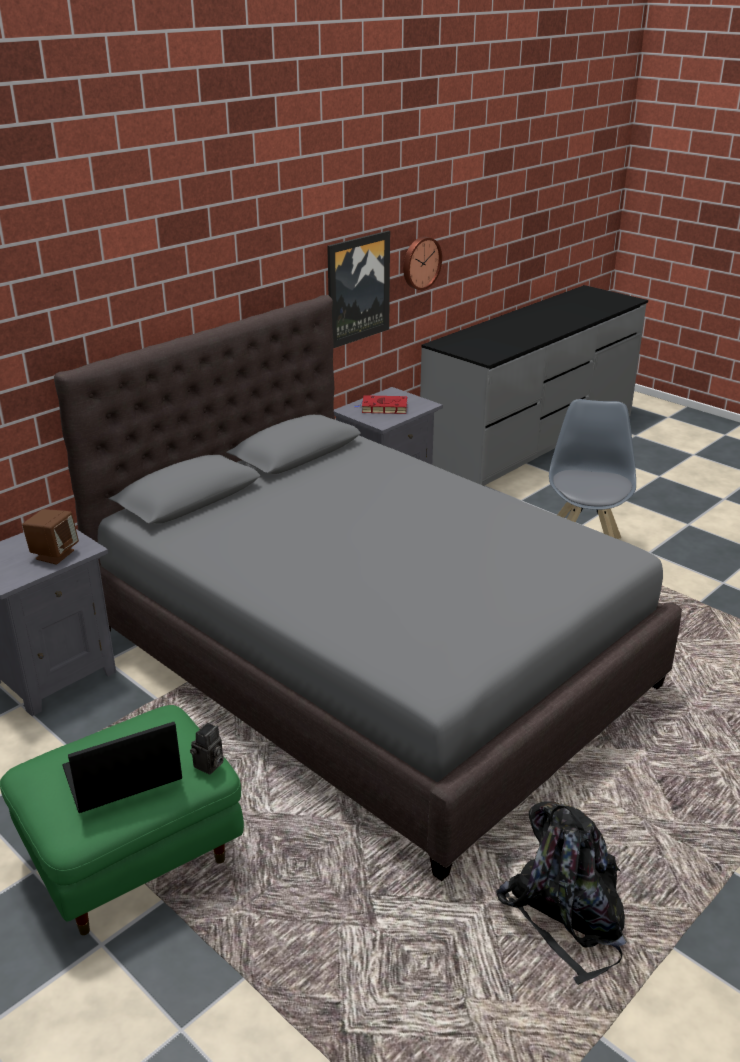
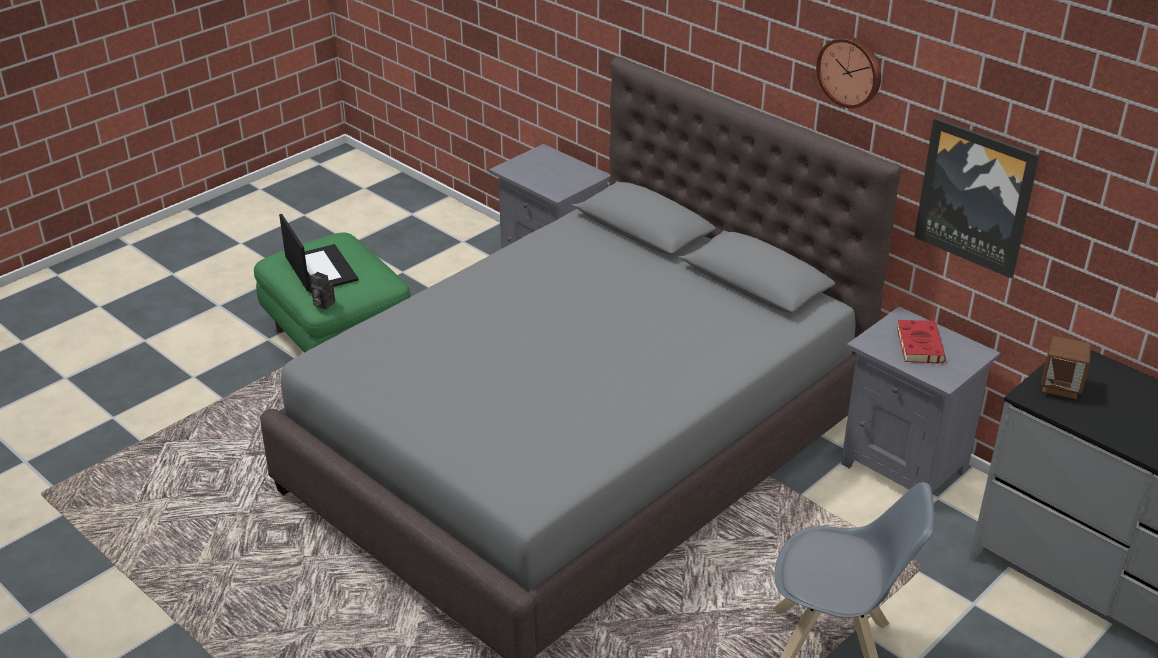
camera: 90 degrees right, 5 degrees up
(54, 554) = (548, 181): brown speaker -> brown speaker (1060, 387)
(420, 263) = (1097, 233): wall clock -> wall clock (850, 71)
(567, 913) = (227, 561): black backpack -> none

